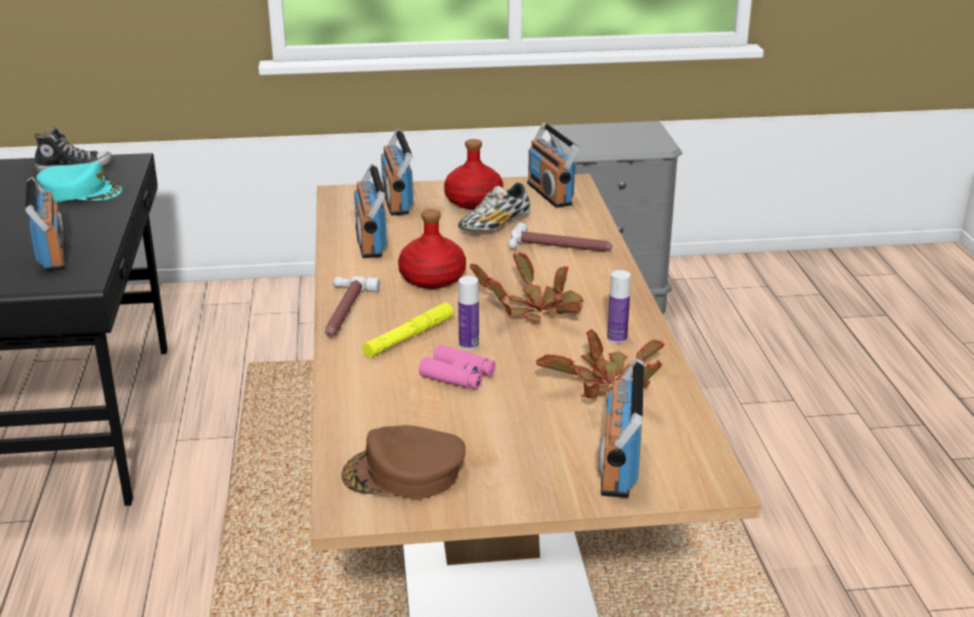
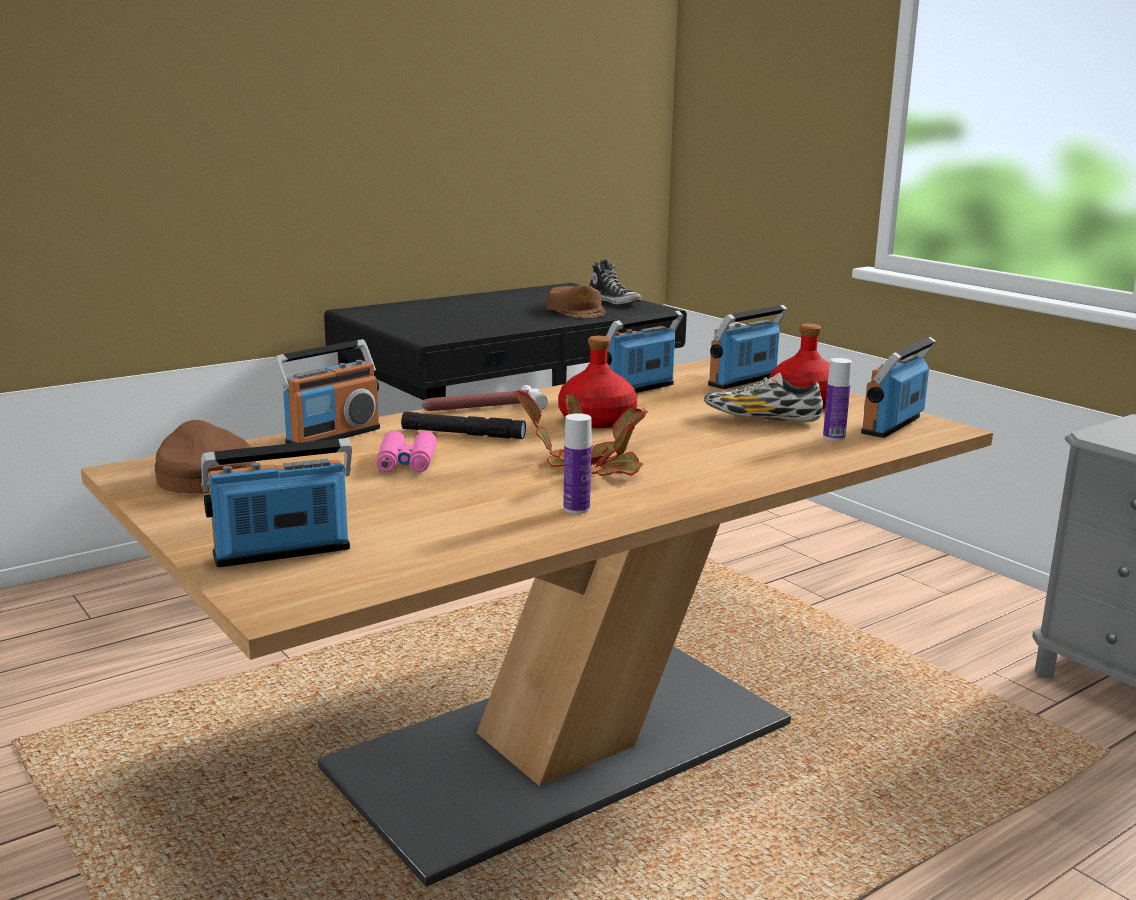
camera: 60 degrees right, 10 degrees down
(52, 255) = (459, 326): radio -> radio (332, 436)
(81, 191) = (576, 310): turquoise cap -> brown cap
(409, 337) = (463, 434): yellow flashlight -> black flashlight
(468, 344) = (476, 455): bottle -> bottle (834, 437)
(560, 248) = (761, 451): hammer -> none
(607, 387) = (454, 522): potted plant -> none

